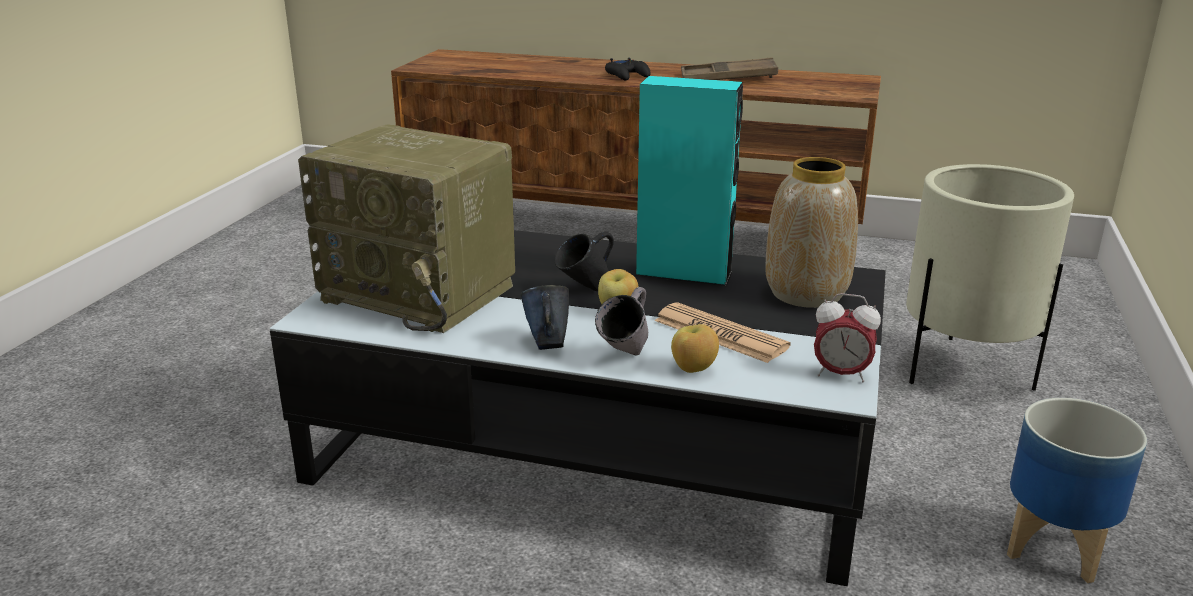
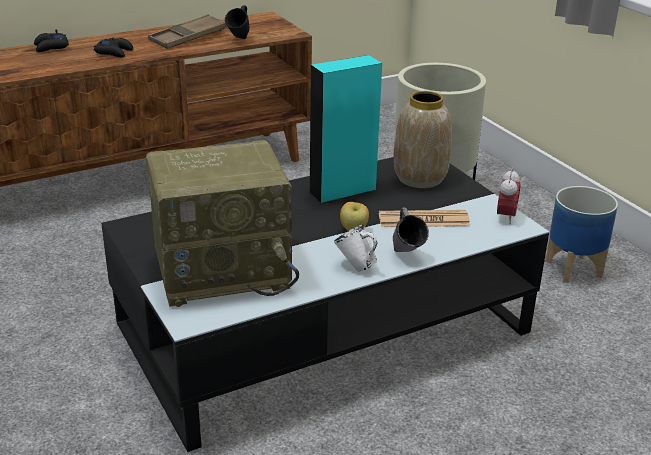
camera: 45 degrees left, 5 degrees up
(547, 344) = (356, 267): blue mug -> white mug
(582, 62) = (51, 47): none -> black game controller
(585, 290) = (313, 225): black mug -> black mug (239, 40)
(693, 369) = (445, 245): apple -> none
(841, 374) = (505, 217): alarm clock -> alarm clock turned 45 degrees counterclockwise

